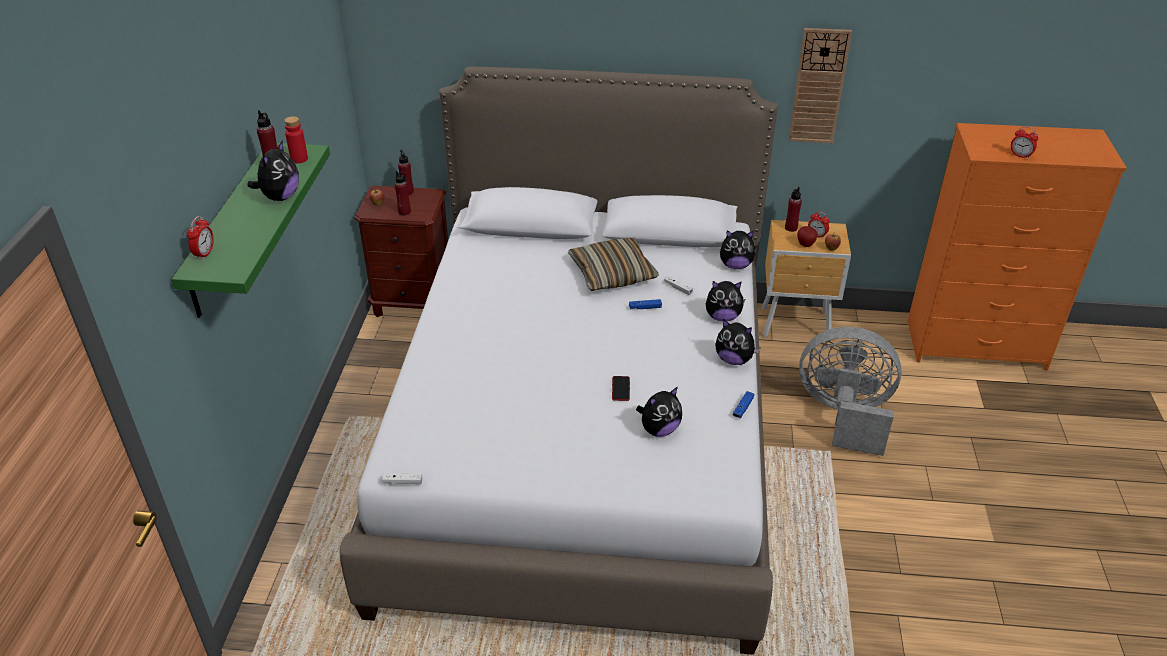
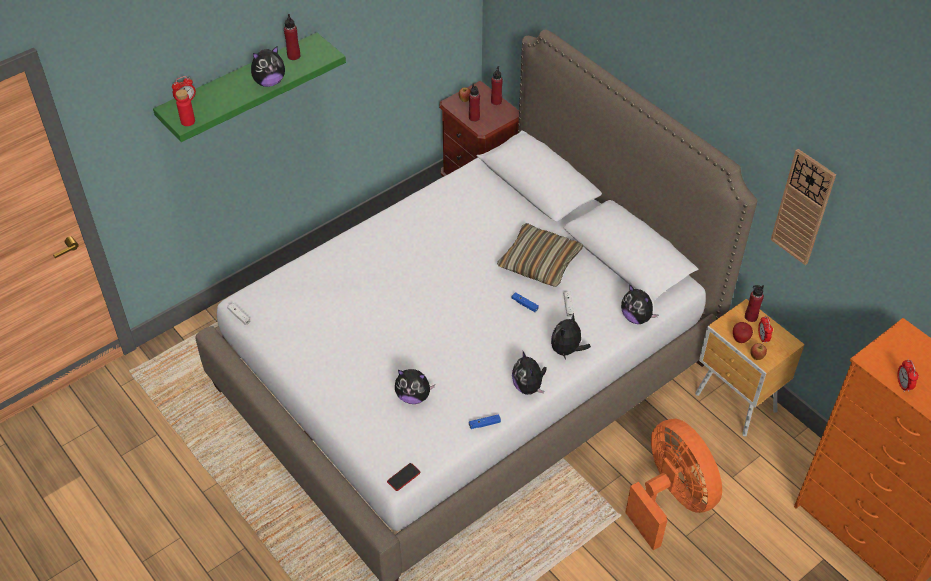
camera: 45 degrees right, 10 degrees up
(299, 159) = (315, 57): red bottle -> red bottle (188, 121)
(620, 389) = (428, 351): phone -> phone (403, 477)
(722, 317) = (567, 350): plush toy -> plush toy turned 75 degrees clockwise
(844, 415) = (670, 499): grey fan -> orange fan

